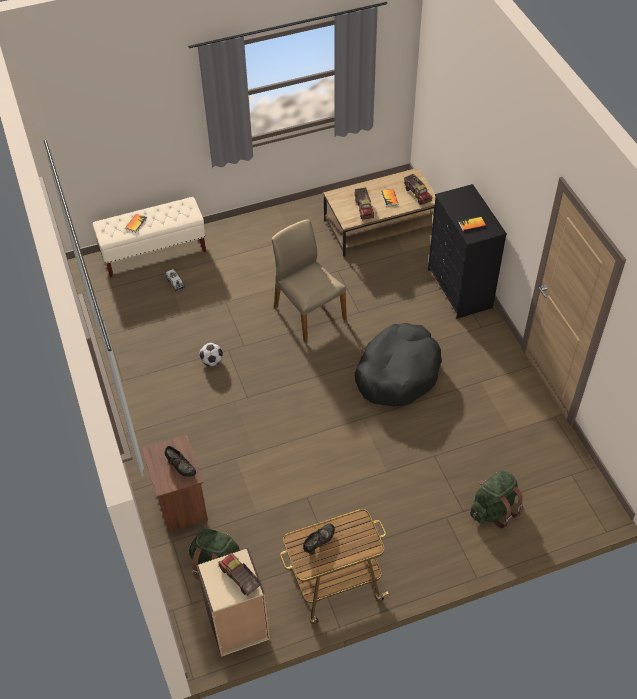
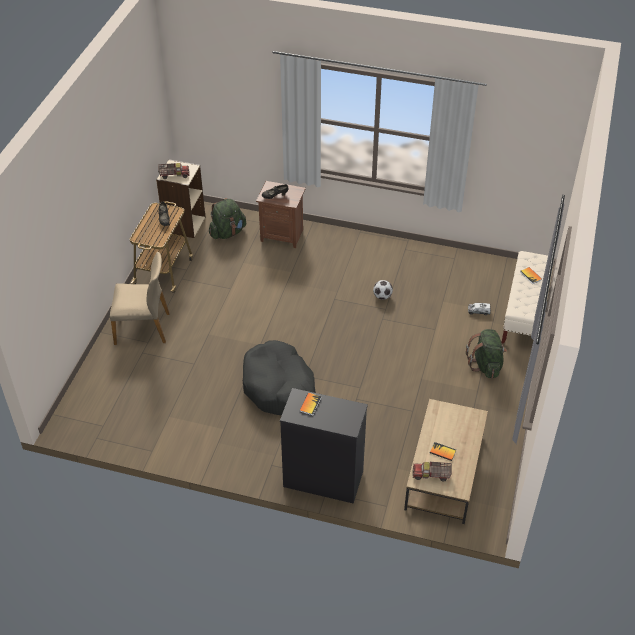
camera: 125 degrees right, 5 degrees down
(308, 312) = (383, 369): beige chair -> beige chair (143, 328)
(364, 208) = (443, 426): toy truck -> none
(493, 510) = (126, 367): green backpack -> green backpack (486, 365)

